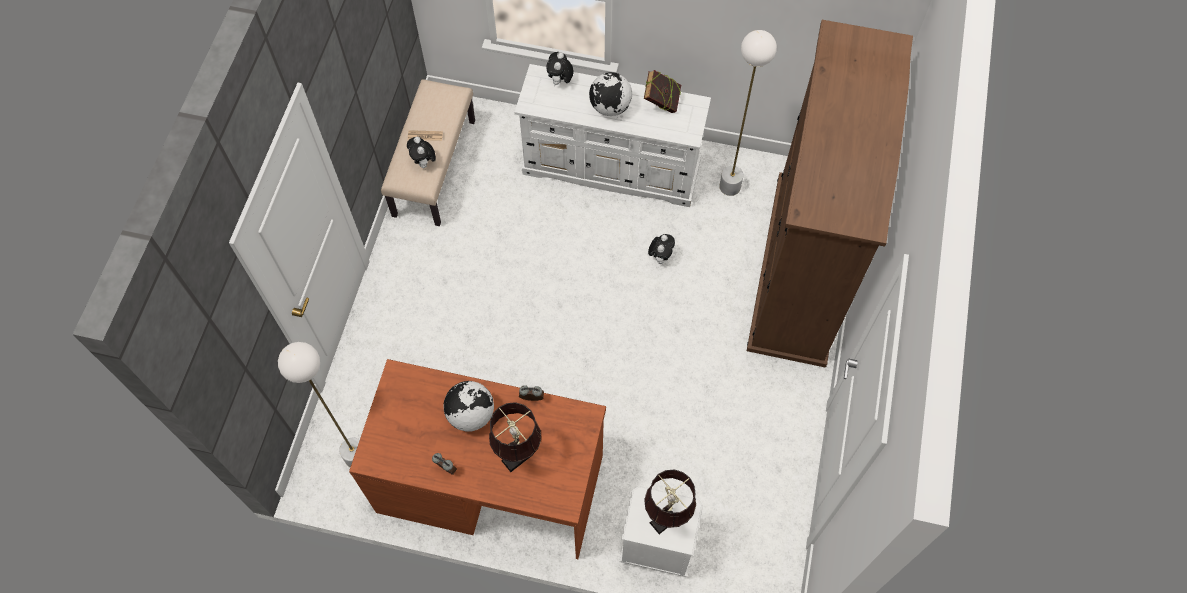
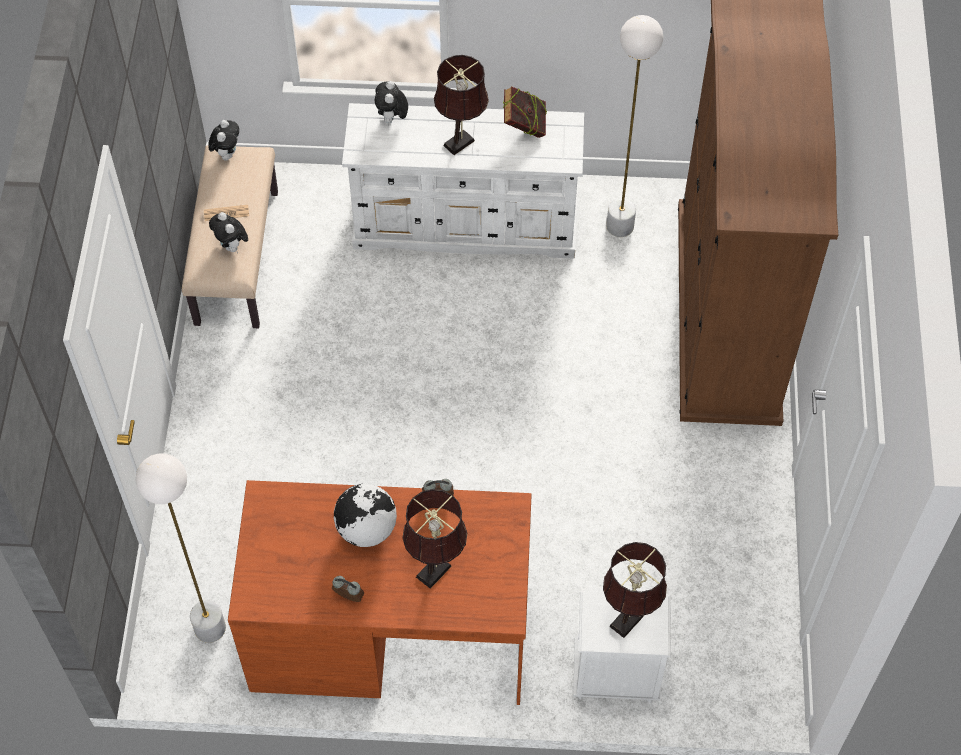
camera: 10 degrees left, 5 degrees down
(610, 107) = (461, 141): globe -> brown table lamp
(660, 256) = (549, 323): plush toy -> plush toy (227, 153)

